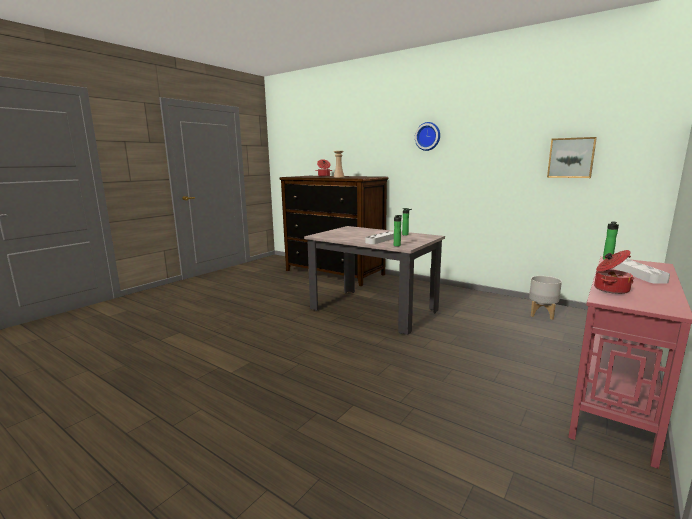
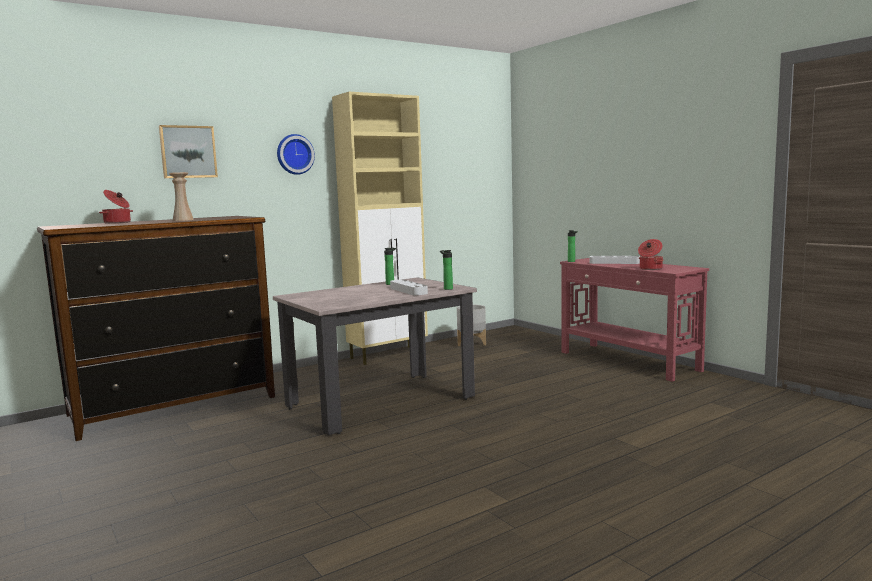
camera: 70 degrees left, 5 degrees down
(472, 294) = (389, 355): none -> beige cabinet
(571, 158) = (445, 183): picture -> picture (188, 152)

